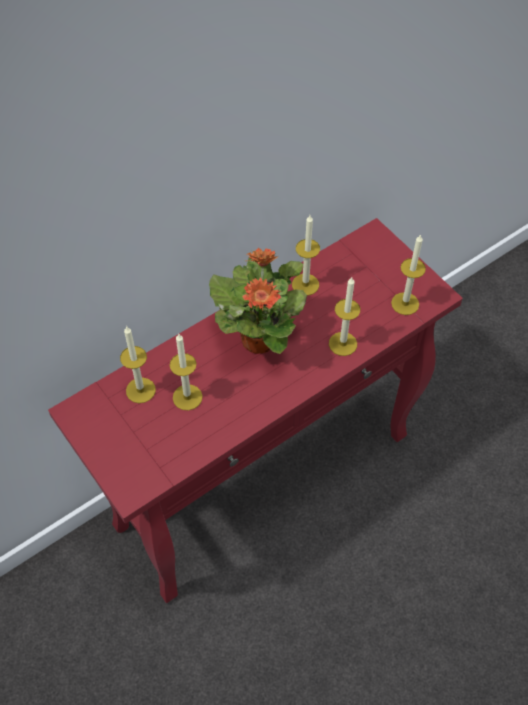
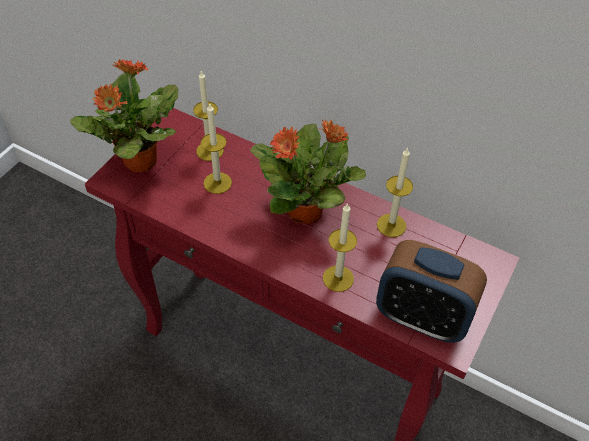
camera: 65 degrees right, 5 degrees down
(121, 457) = (139, 162): none -> potted plant
(405, 303) = (421, 317): candle -> alarm clock

